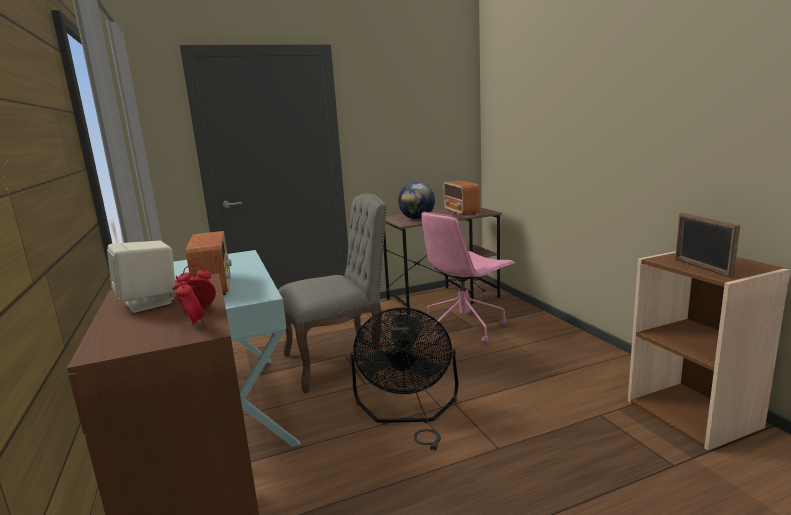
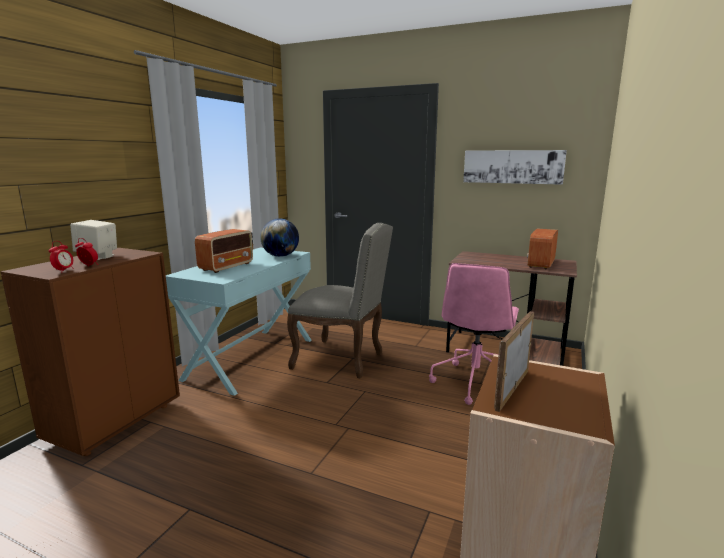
camera: 45 degrees right, 0 degrees up
(409, 414) = (311, 416): black fan -> none
(411, 128) = (512, 166): none -> picture
(417, 219) = (481, 260): globe -> globe (280, 256)
(466, 327) = (474, 381): pink office chair -> pink office chair turned 75 degrees counterclockwise

